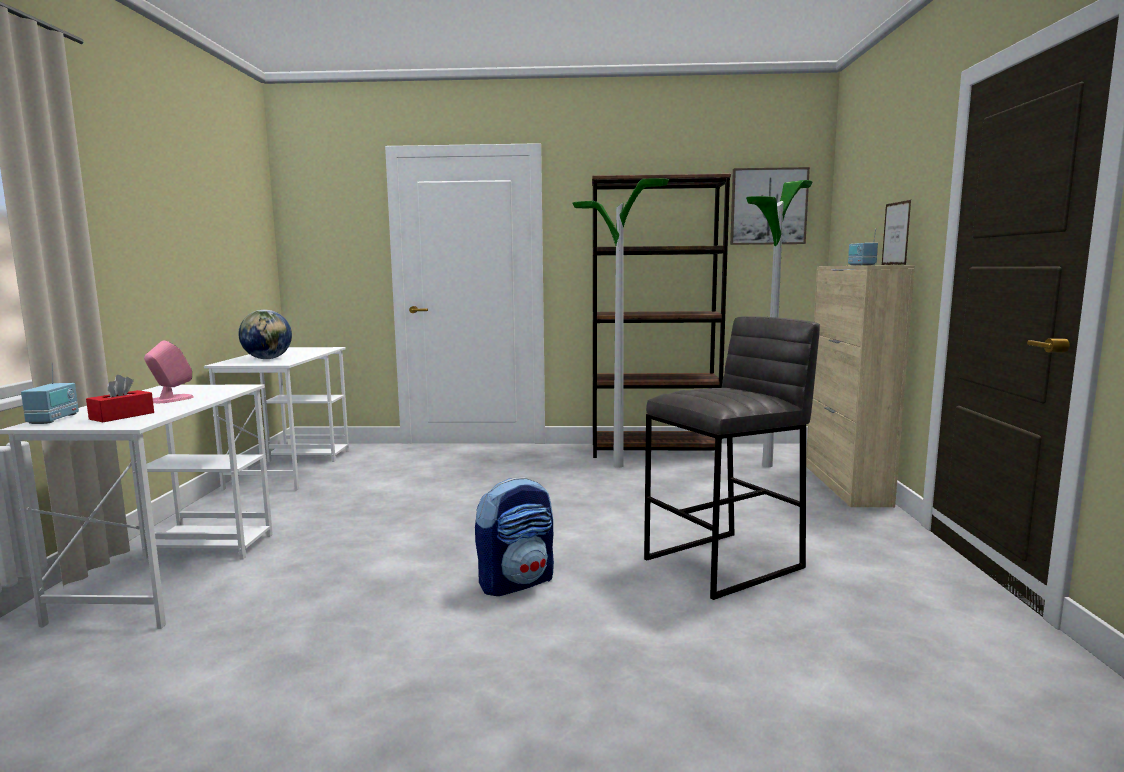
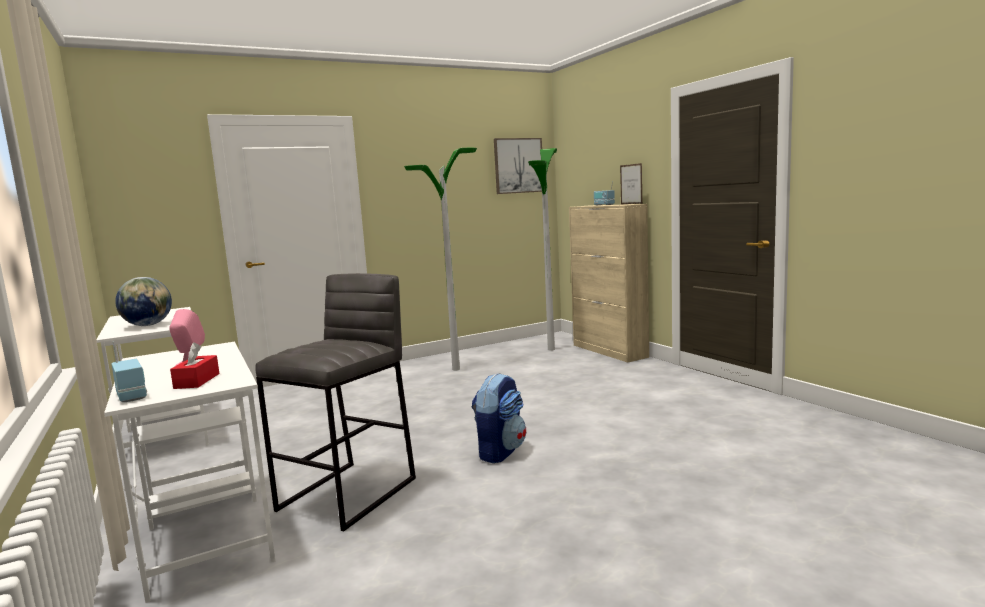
camera: 30 degrees left, 0 degrees up
(654, 451) = (466, 355): brown bookcase -> none
(725, 563) = (605, 407): grey stool -> grey stool (349, 493)

